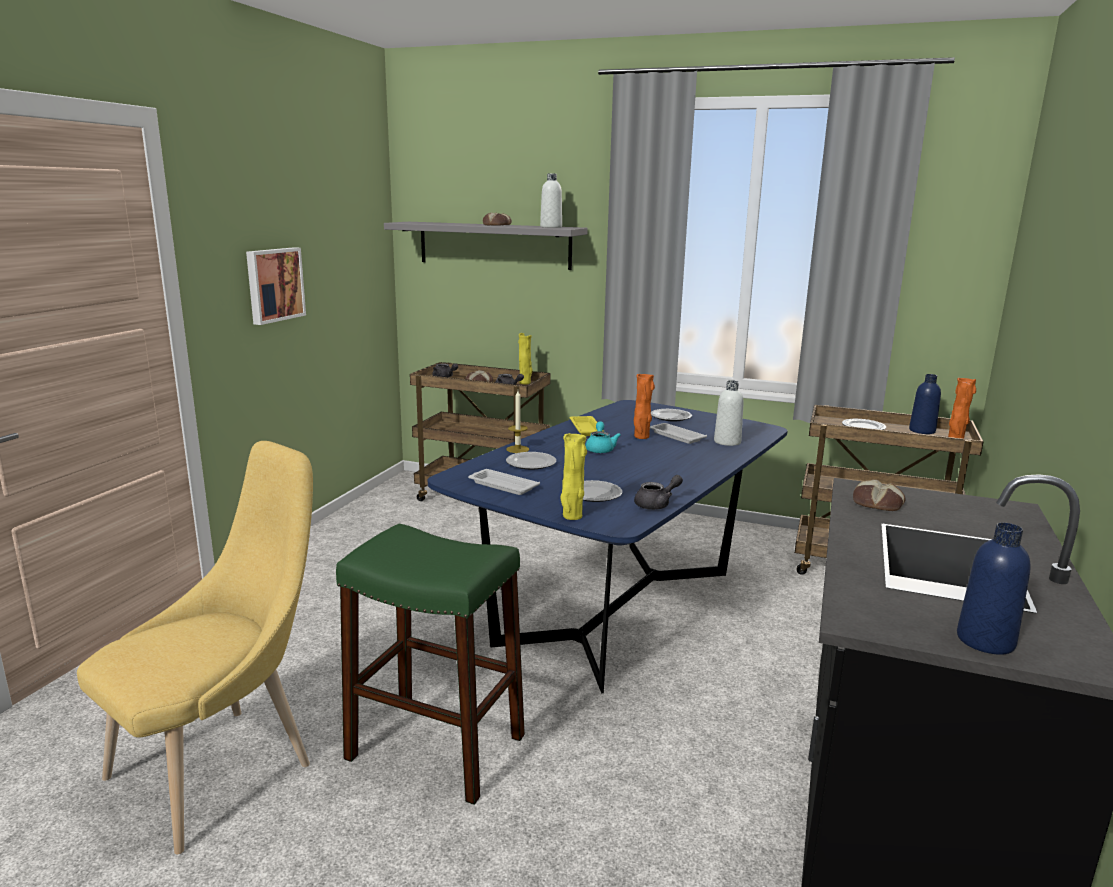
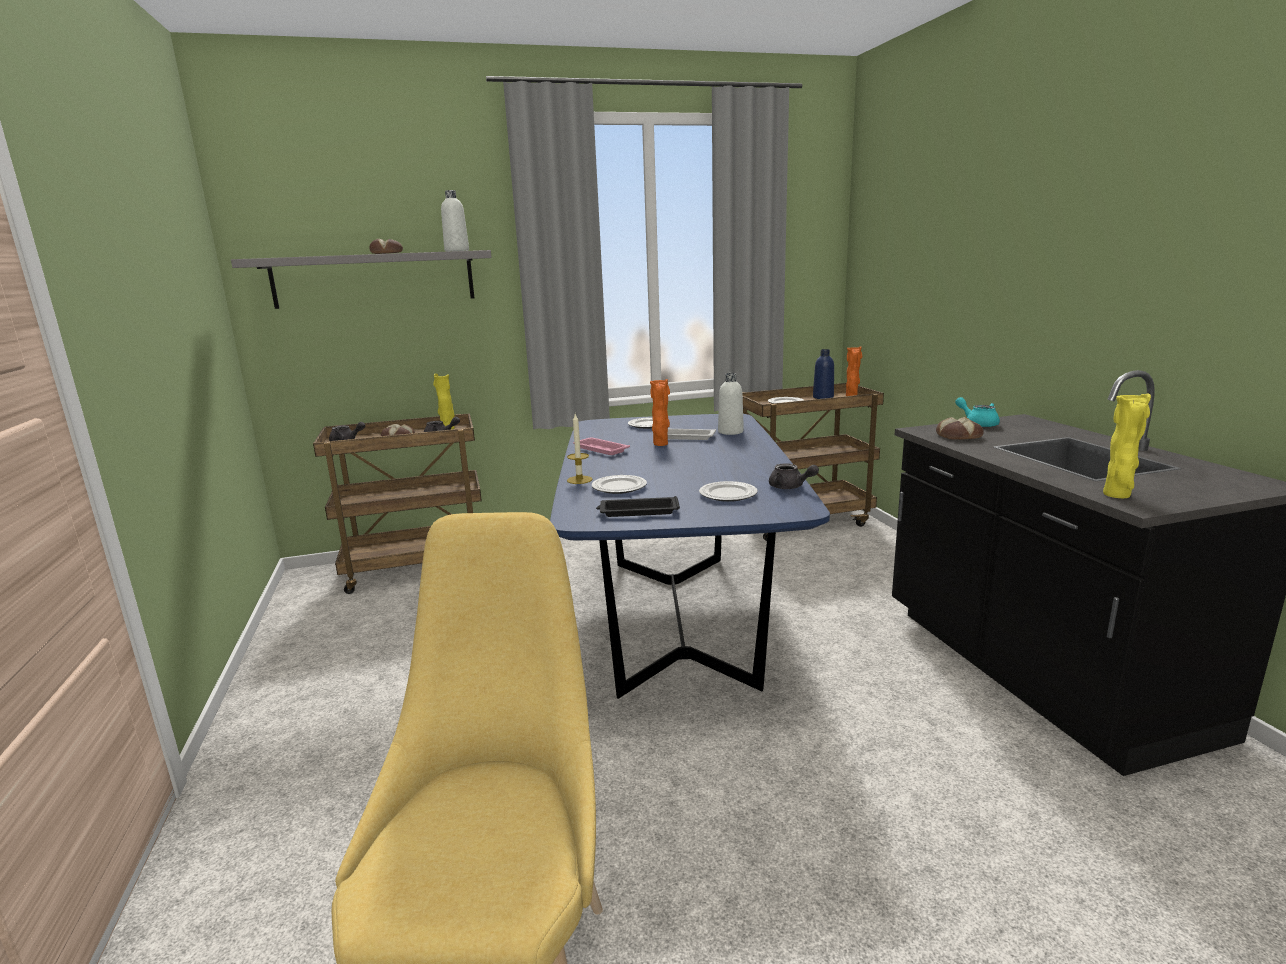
camera: 35 degrees left, 0 degrees up
(274, 284) = (149, 343): picture -> none
(436, 747) = (696, 812): green stool -> none
(502, 485) = (637, 511): white tray -> black tray
(571, 517) = (753, 516): yellow vase -> yellow vase (1117, 495)
(585, 429) = (600, 449): yellow tray -> pink tray
(600, 448) = (649, 460): turquoise teapot -> turquoise teapot (978, 424)
(657, 505) = (790, 487): grey teapot -> grey teapot turned 105 degrees clockwise
(985, 641) = (1208, 491): blue bottle -> none

